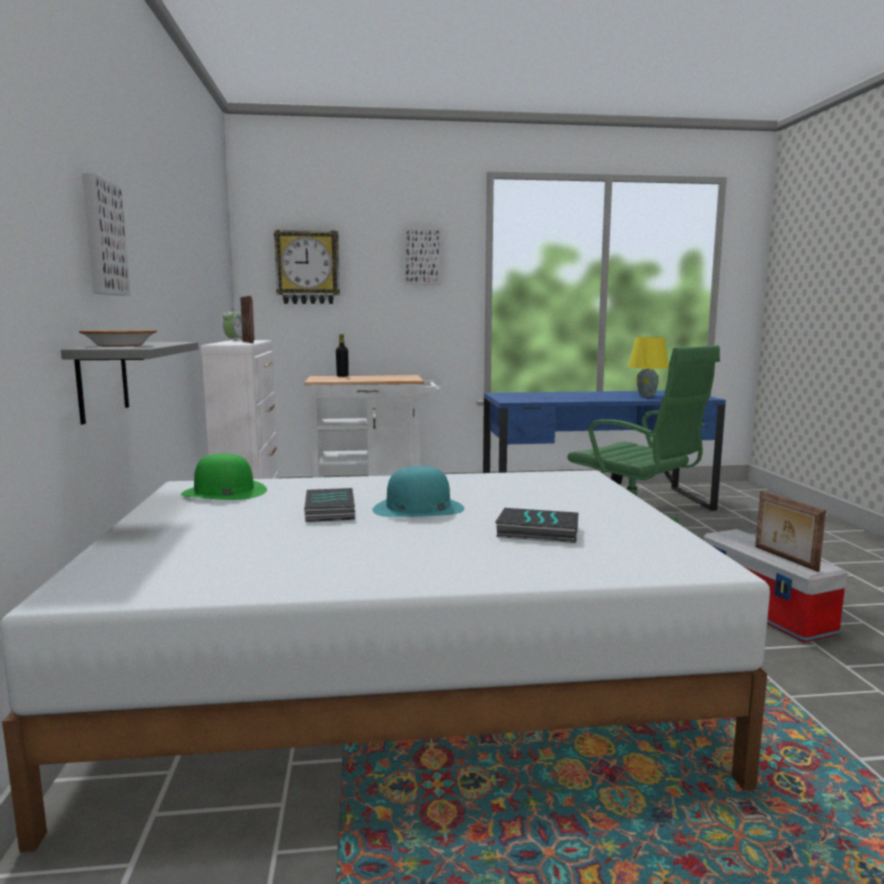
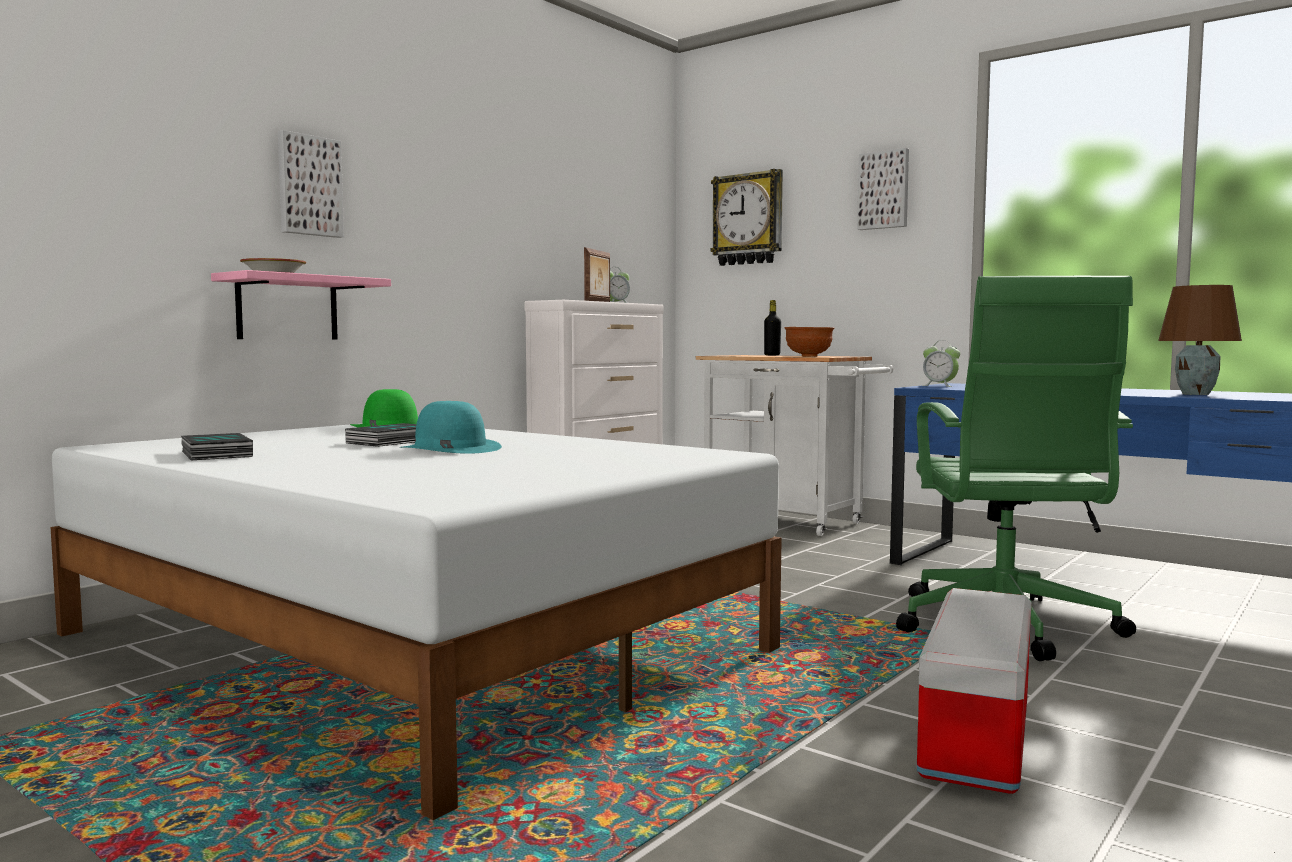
camera: 45 degrees right, 5 degrees down
(102, 380) = (287, 308): grey shelf -> pink shelf
(394, 379) = (808, 356): none -> brown bowl
(507, 397) = (940, 386): none -> alarm clock
(536, 532) = (445, 469): book -> book (214, 454)
(647, 396) = (1196, 394): yellow table lamp -> brown table lamp
(784, 558) = (959, 630): picture frame -> none

